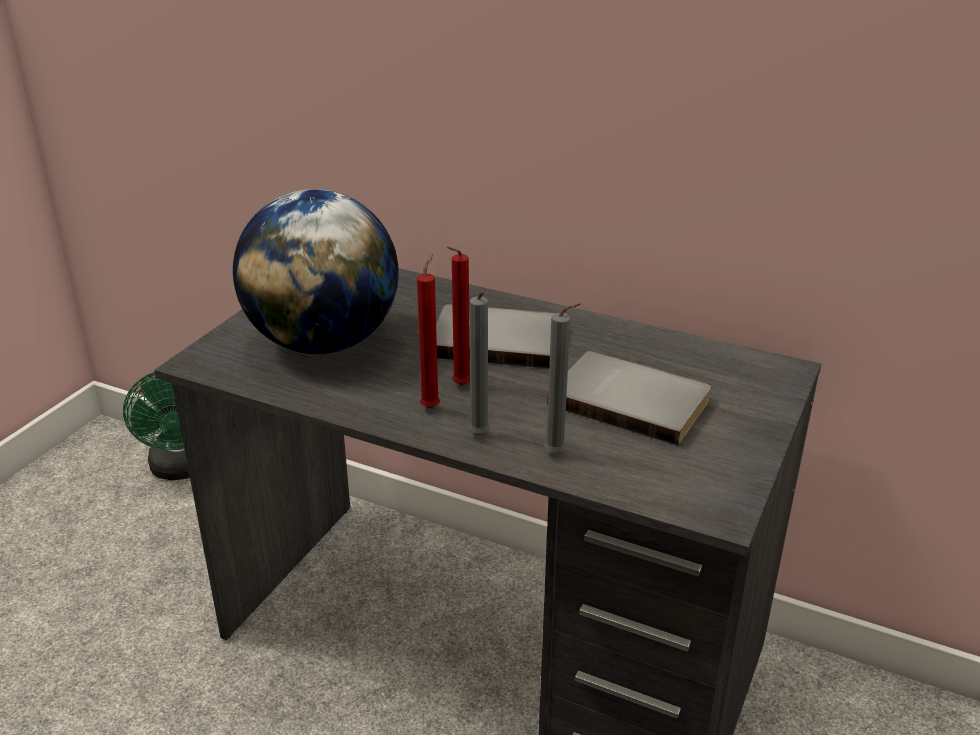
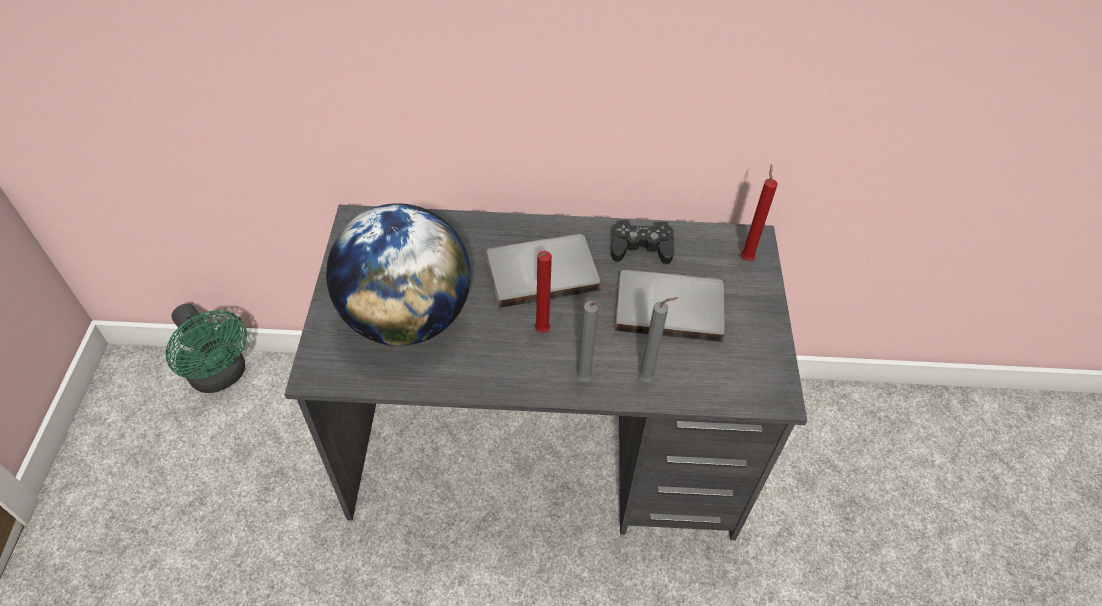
camera: 25 degrees left, 20 degrees up
(431, 406) = (533, 361): red candle -> red candle (746, 257)
(632, 346) = (641, 247): none -> black game controller

